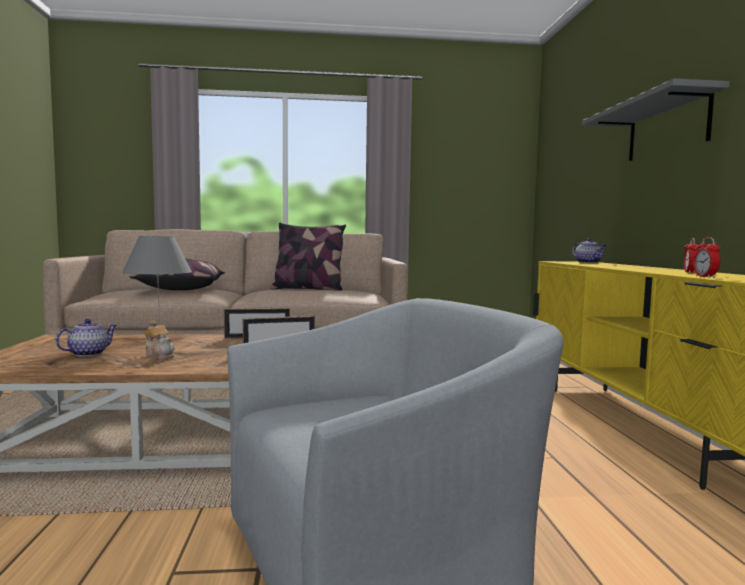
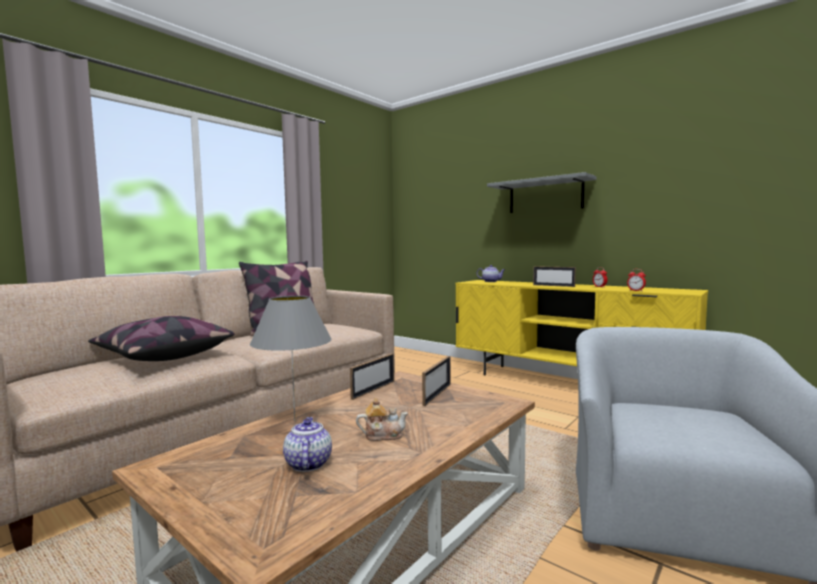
camera: 45 degrees left, 0 degrees up
(630, 268) = (553, 286): none -> picture frame

